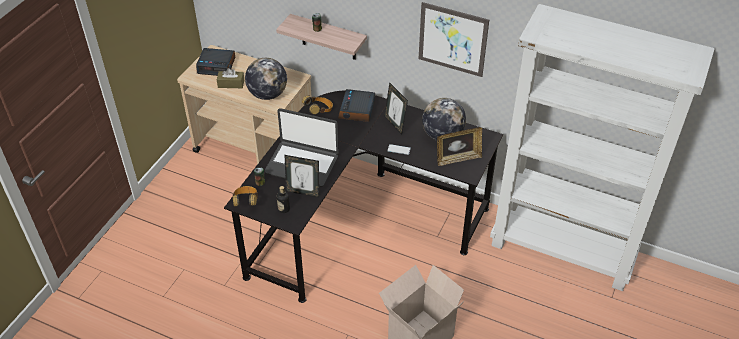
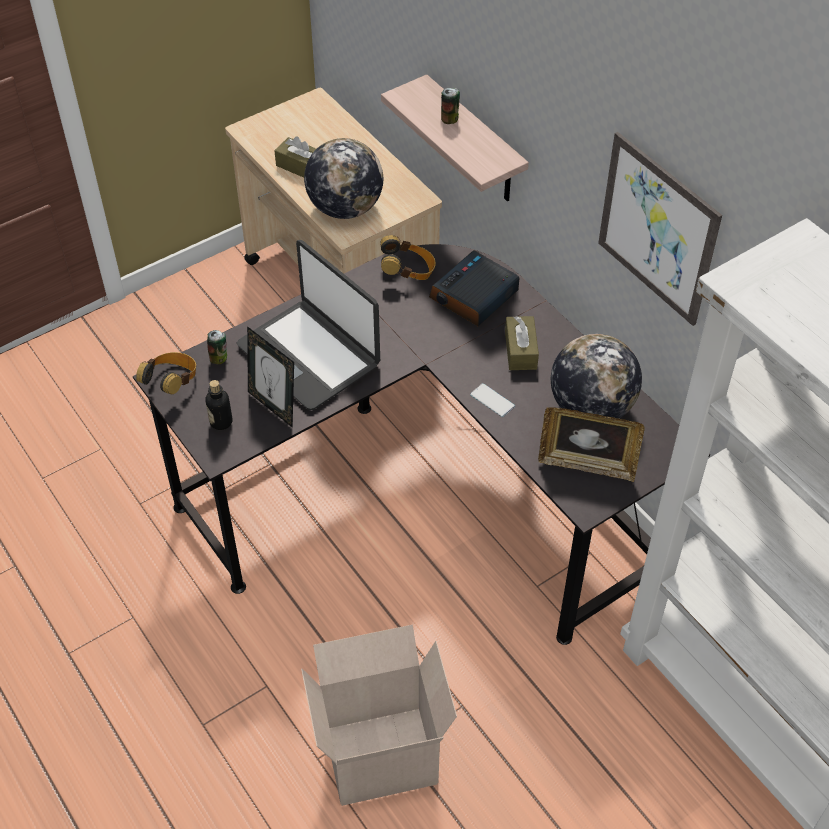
camera: 30 degrees right, 5 degrees up
(217, 65) = (303, 127): alarm clock -> none
(395, 124) = (520, 350): picture frame -> brown tissue box

